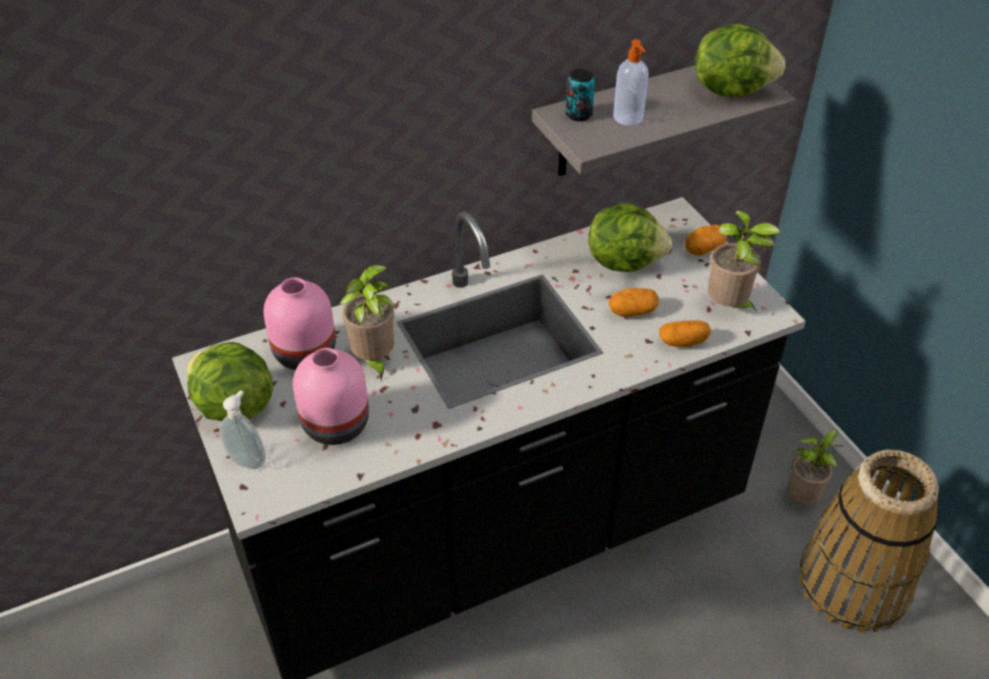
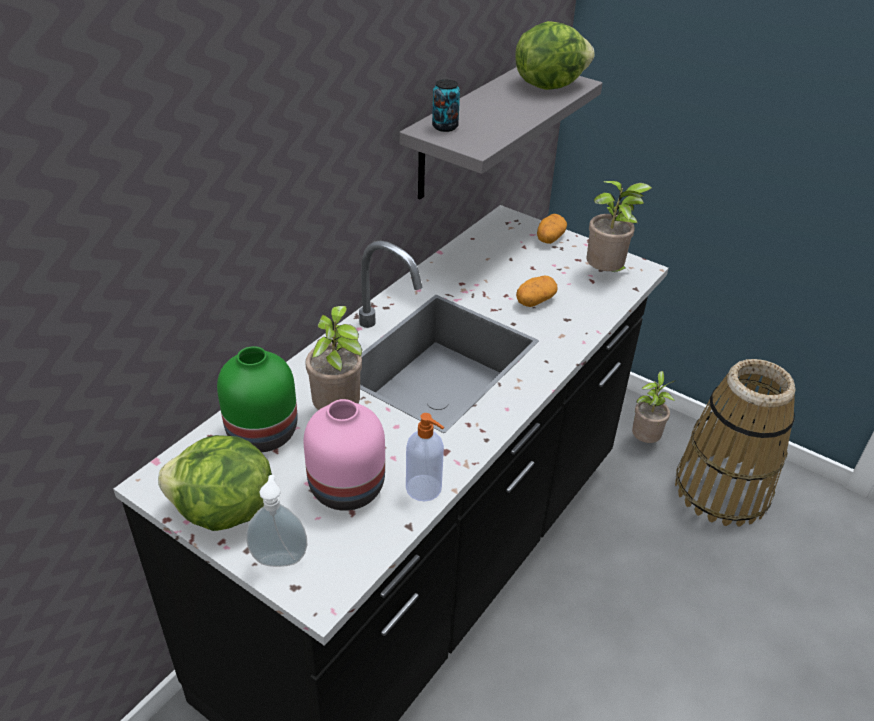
camera: 30 degrees left, 5 degrees down
(306, 351) = (262, 431): pink vase -> green vase
(624, 261) = (495, 264): lettuce -> none
(628, 118) = (489, 120): soap dispenser -> soap dispenser (425, 489)
(683, 342) = (594, 311): potato -> none

